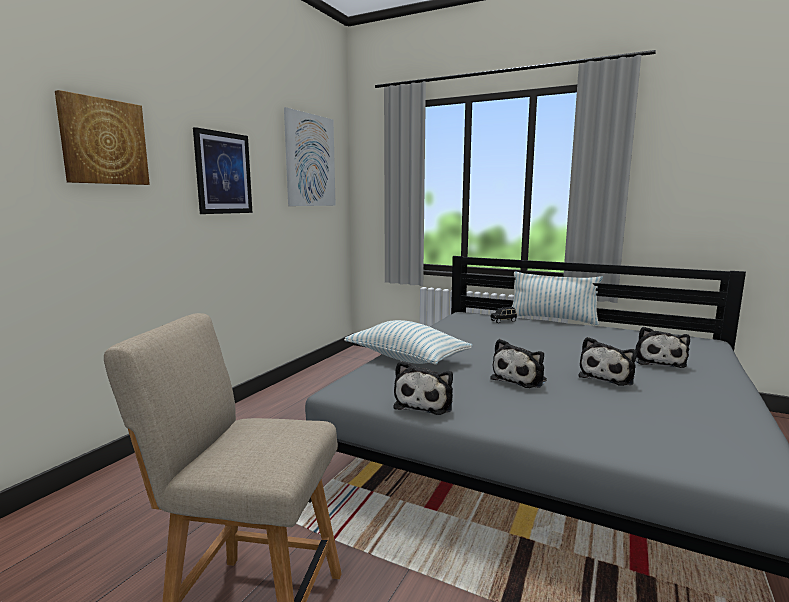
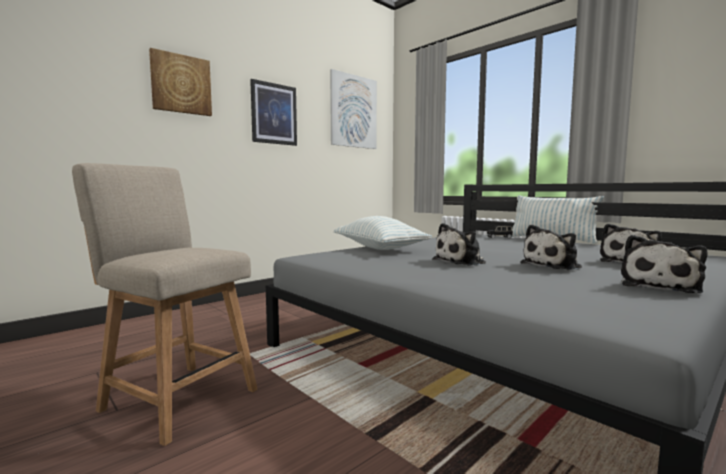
camera: 20 degrees right, 5 degrees down
(425, 403) = (355, 265): plush toy -> plush toy (660, 286)

